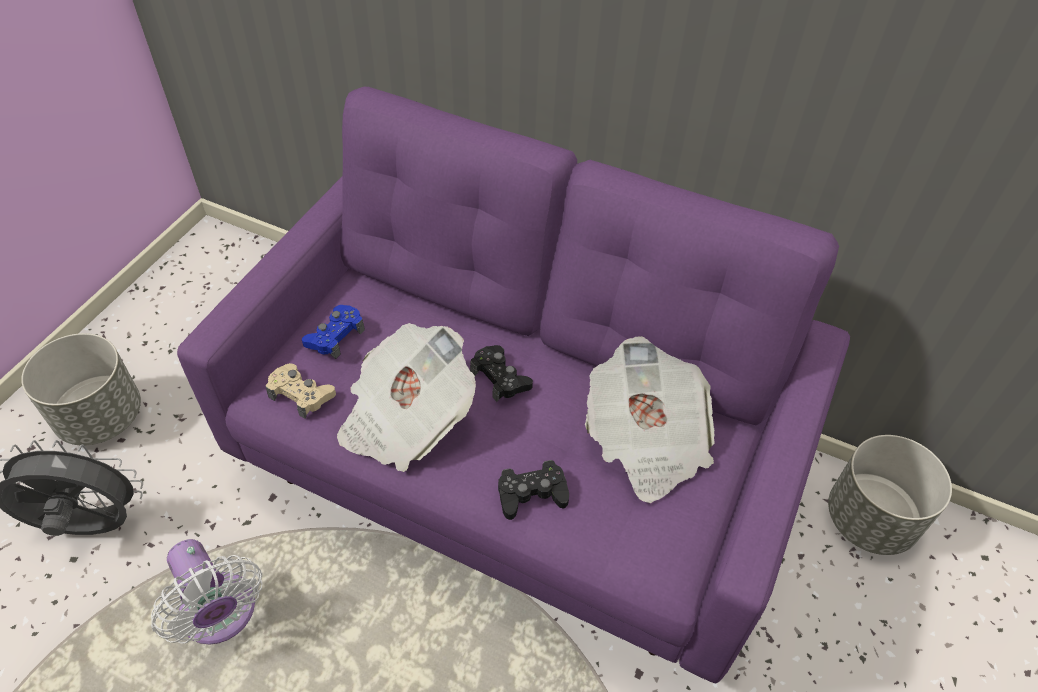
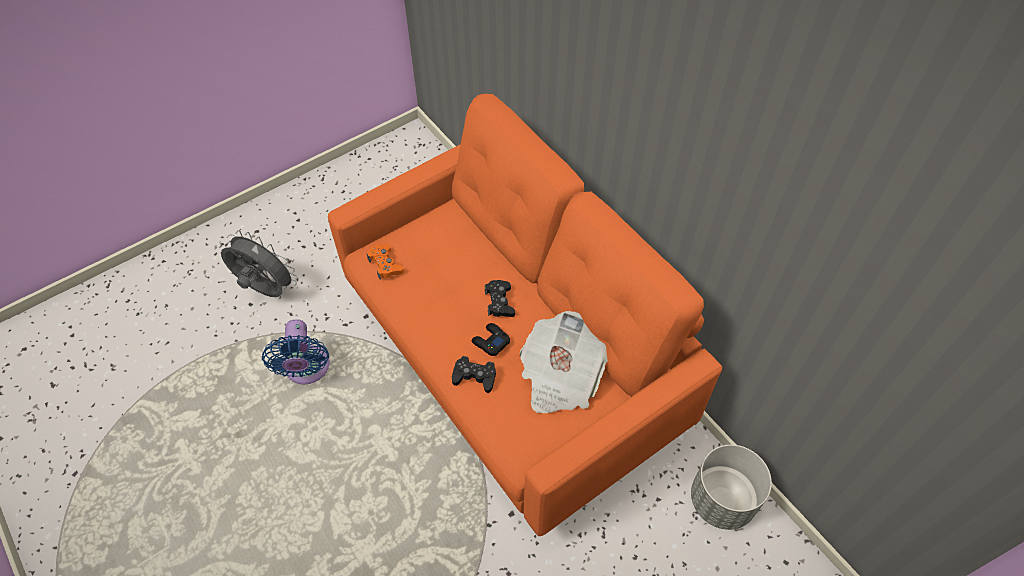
camera: 30 degrees right, 5 degrees up
(101, 417) = (299, 228): grey planter -> none
(221, 616) = (307, 370): white fan -> blue fan
(301, 394) = (385, 265): beige game controller -> orange game controller
(335, 336) = (422, 237): blue game controller -> none
(405, 418) = (433, 303): newspaper -> none
(516, 470) = (512, 363): purple sofa -> orange sofa
(522, 436) = (490, 342): none -> black game controller

